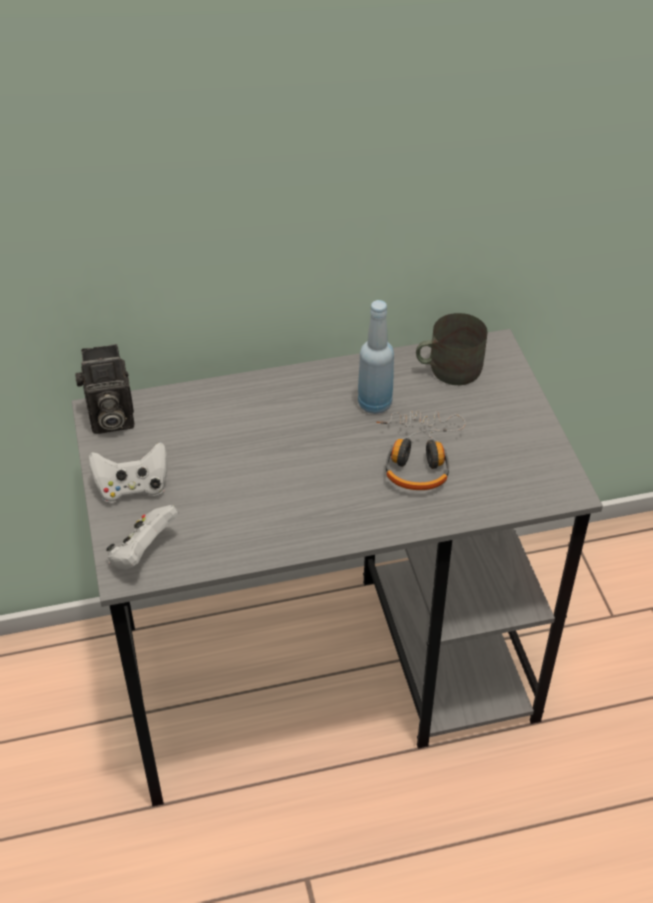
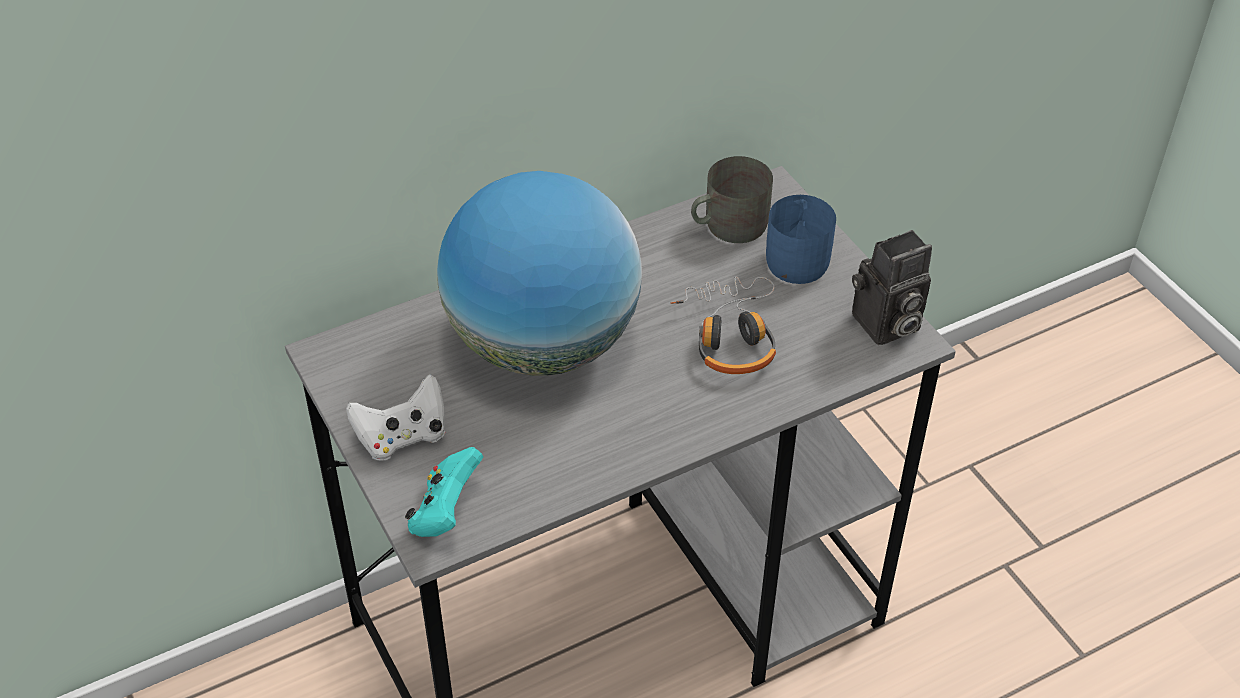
camera: 15 degrees left, 0 degrees up
(109, 420) = (342, 361): camera -> camera (885, 326)
(143, 553) = (445, 513): white game controller -> turquoise game controller
(266, 435) = (542, 343): none -> globe
(374, 404) = (657, 282): blue bottle -> none
(498, 404) = (799, 256): none -> blue mug

